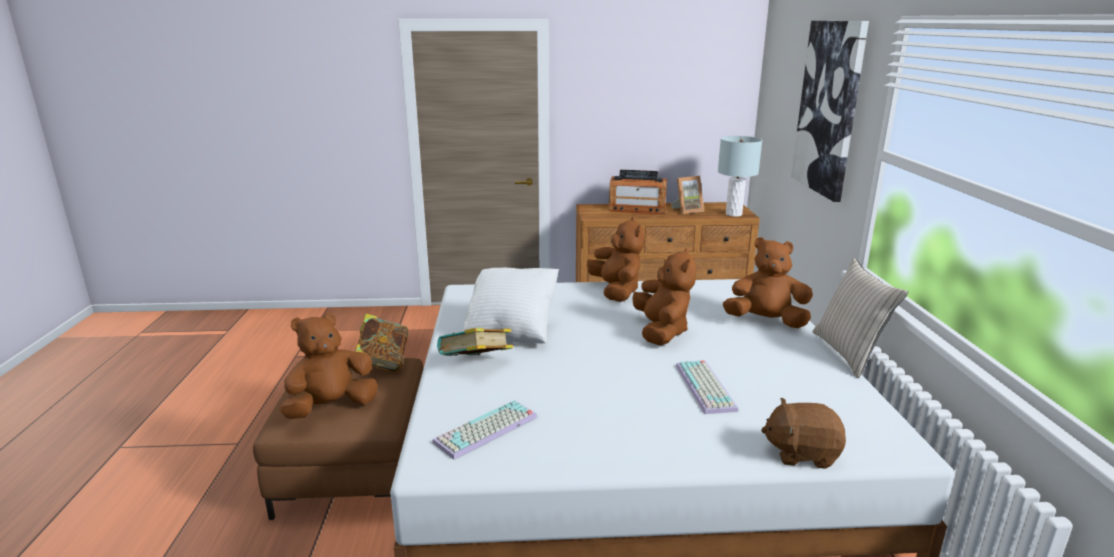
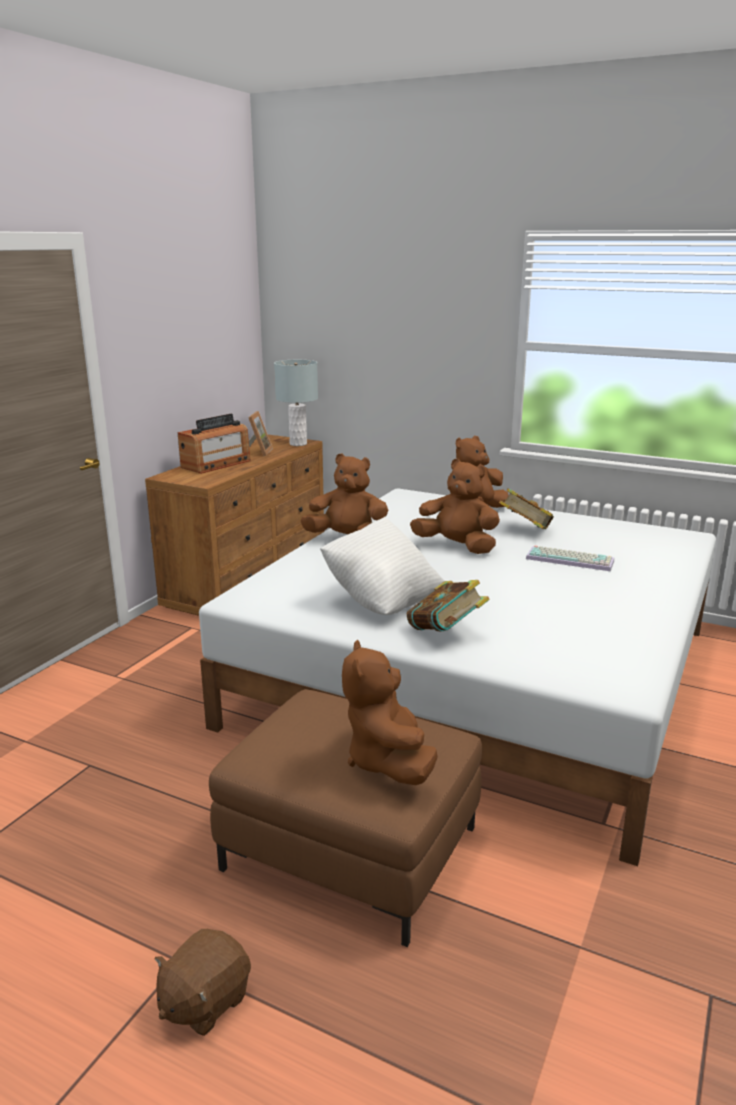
camera: 60 degrees left, 0 degrees up
(382, 364) = (307, 709): book -> book (525, 530)
(486, 431) = (583, 654): keyboard -> none
(801, 453) = (680, 560): brown plush toy -> brown plush toy (204, 1001)
(829, 108) = (423, 316): picture -> none
(848, 353) = (555, 508): beige pillow -> none

